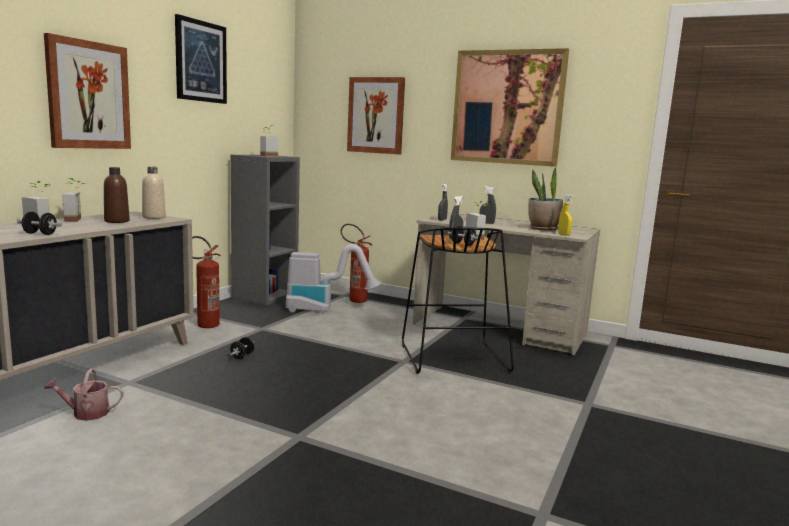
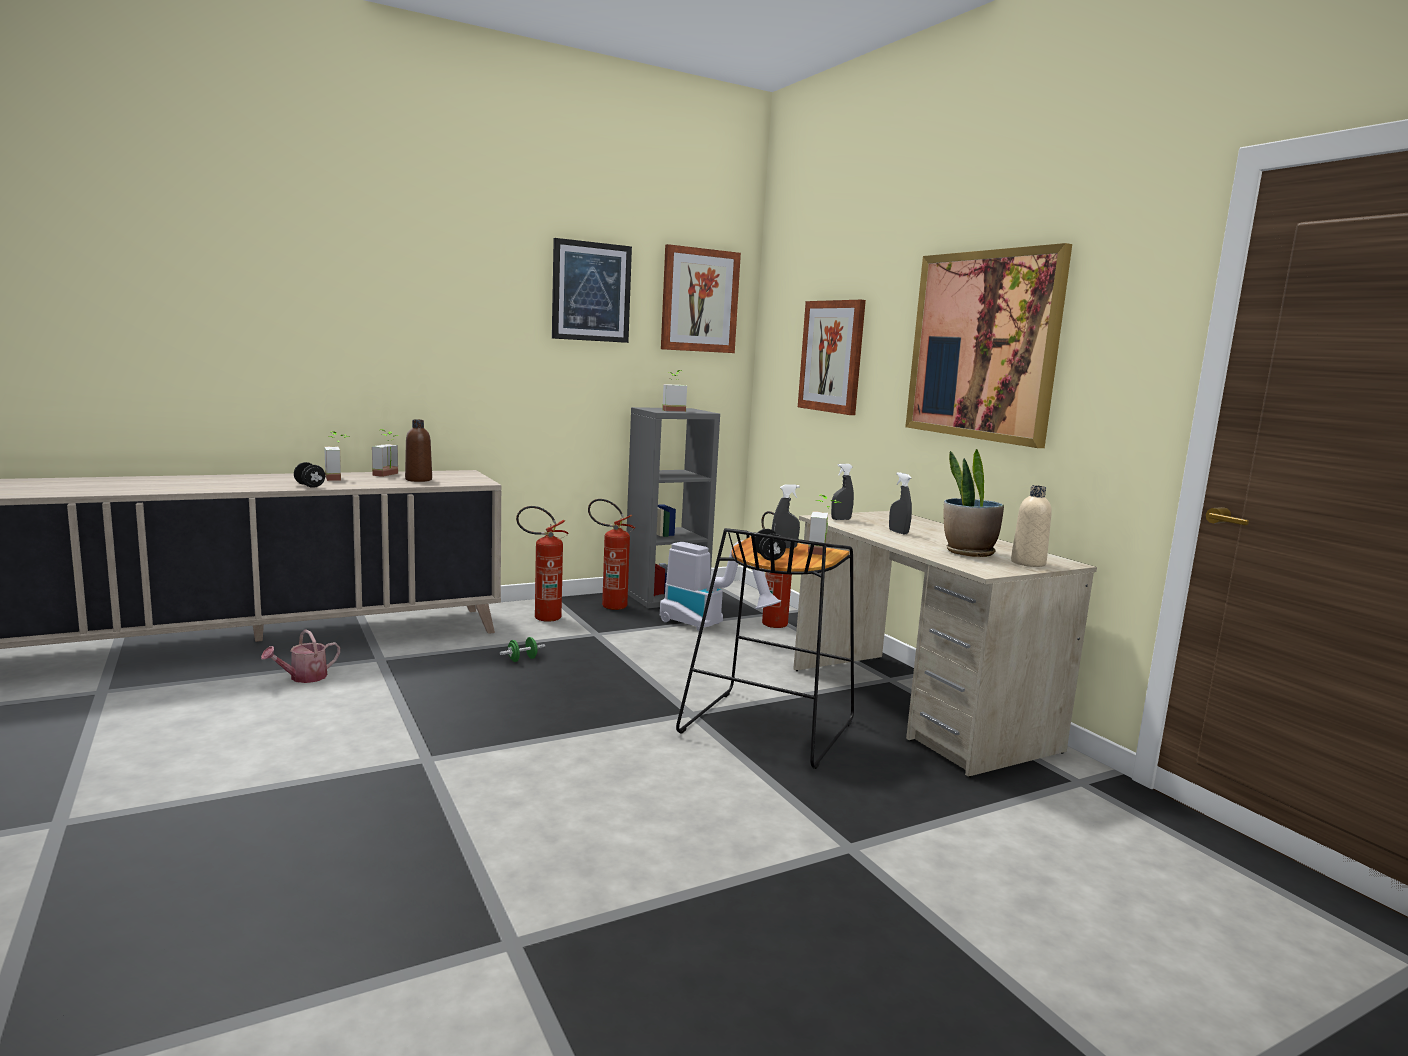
camera: 35 degrees right, 0 degrees up
(86, 413) = (303, 678): watering can -> watering can turned 75 degrees counterclockwise
(88, 95) = (430, 339): picture -> picture (699, 300)
(154, 217) = (469, 479): beige bottle -> beige bottle (1028, 563)
(236, 309) = (608, 605): none -> fire extinguisher
(242, 356) = (522, 659): black dumbbell -> green dumbbell
(563, 234) = (970, 565): yellow spray bottle -> none

